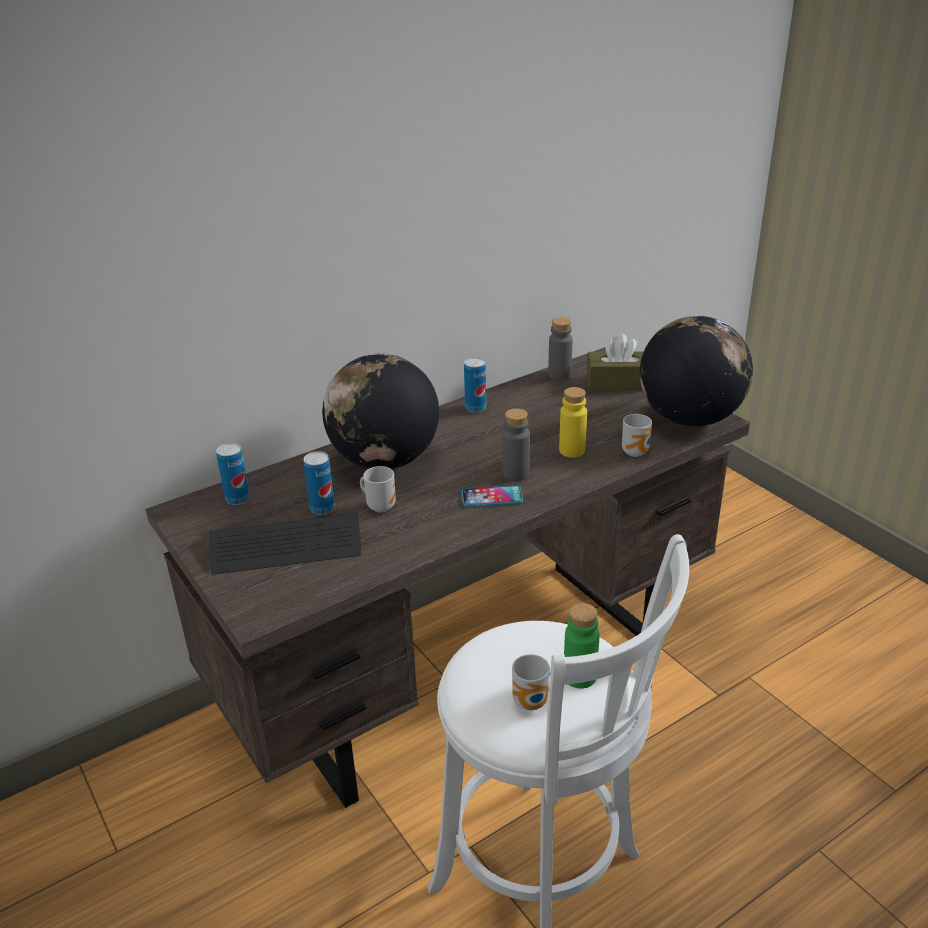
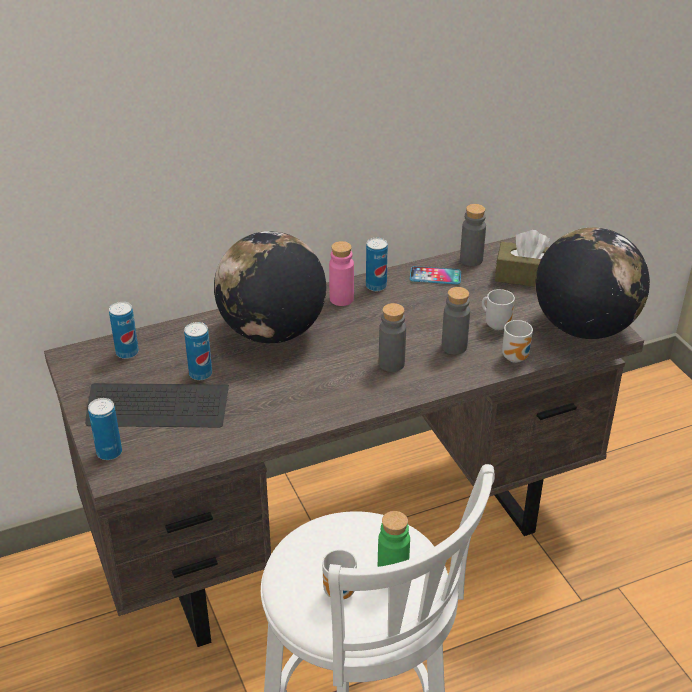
camera: 10 degrees right, 5 degrees up
(245, 597) = (109, 452): none -> can
(380, 506) = (254, 379): mug -> mug (496, 324)
(445, 423) = (341, 299): none -> pink bottle
(492, 497) = (360, 385): phone -> phone (435, 276)
(572, 450) = (454, 346): yellow bottle -> grey bottle

